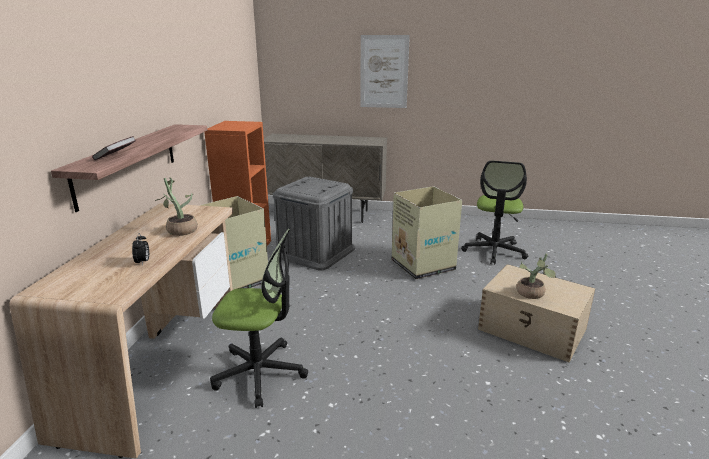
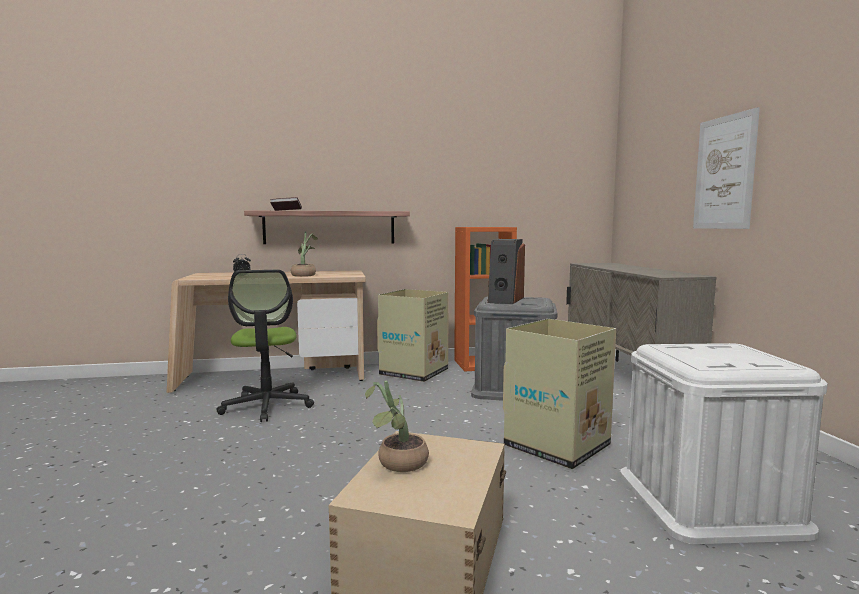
camera: 70 degrees right, 15 degrees down
(309, 188) = (505, 300): none -> speaker
(494, 251) = (708, 501): office chair -> white storage box

